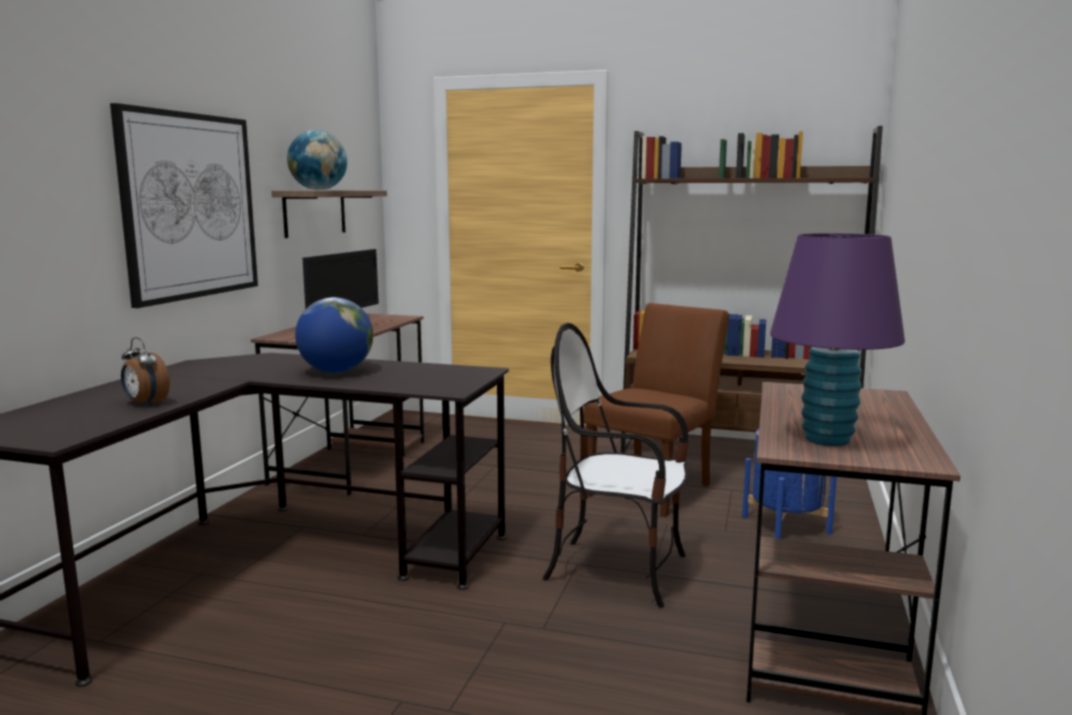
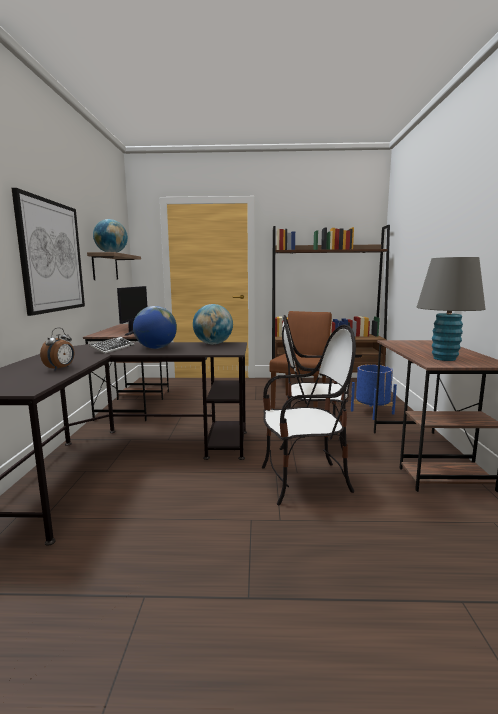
camera: 15 degrees left, 0 degrees up
(145, 403) = (61, 368): alarm clock -> alarm clock turned 90 degrees counterclockwise
(268, 367) = (113, 348): none -> keyboard
(442, 369) = (213, 344): none -> globe
(543, 647) = (304, 481): none -> chair
(827, 439) = (444, 359): purple table lamp -> grey table lamp

